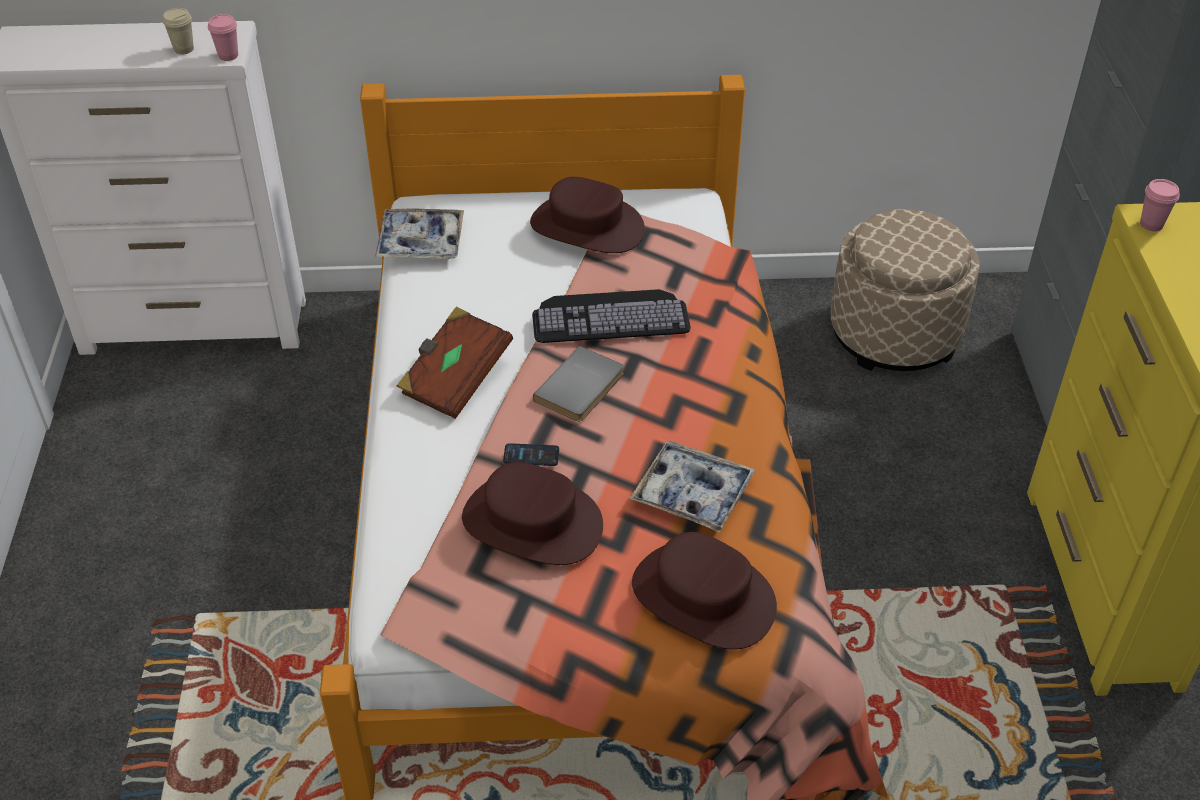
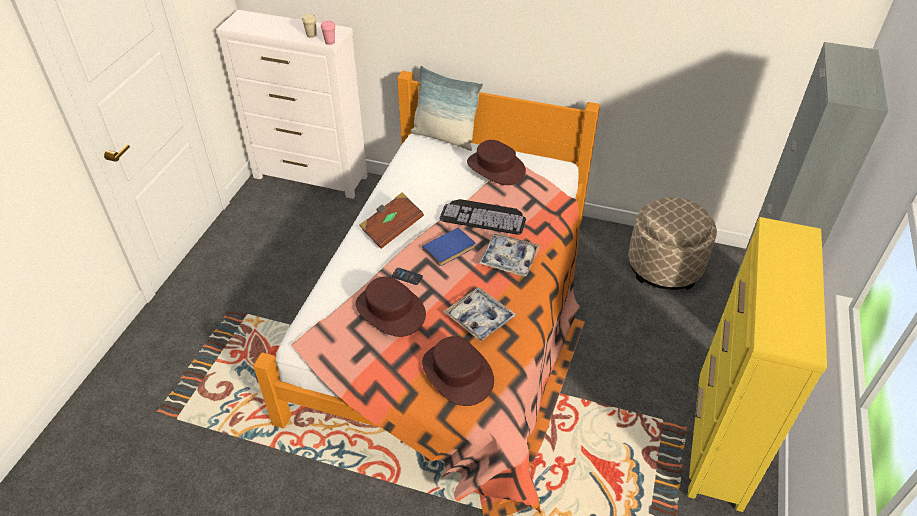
camera: 20 degrees right, 0 degrees up
(420, 242) = (409, 157): tray -> tray (509, 259)
(465, 193) = (444, 137): none -> pillow
(582, 388) = (450, 249): grey book -> blue book
(1151, 224) = (774, 233): pink cup -> none

